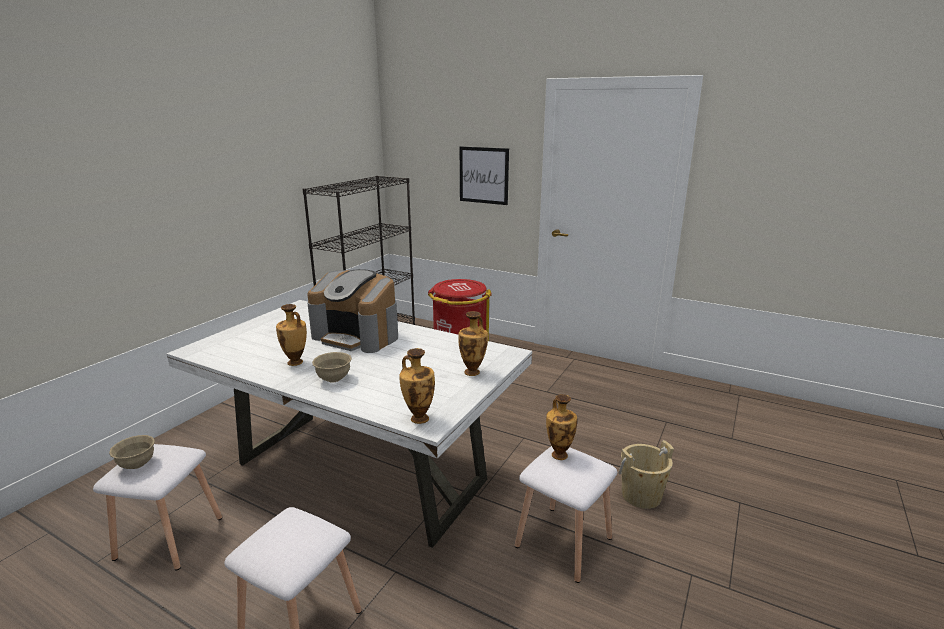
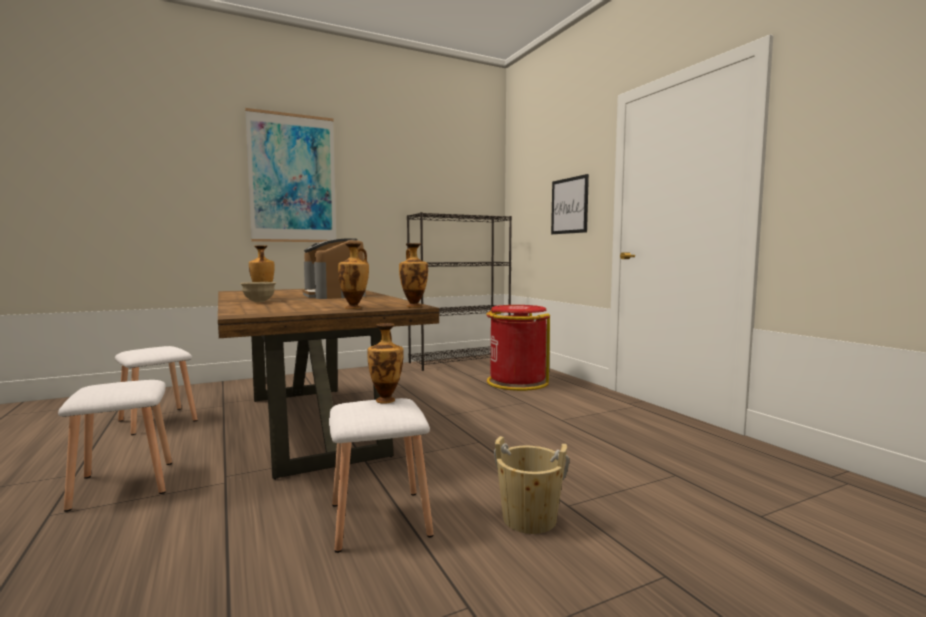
camera: 35 degrees right, 15 degrees down
(137, 464) = (145, 349): beige bowl -> none
(172, 164) = (293, 179): none -> picture
(362, 472) = (313, 425): white dining table -> brown dining table
(418, 418) = (245, 313): vase -> vase (414, 306)

